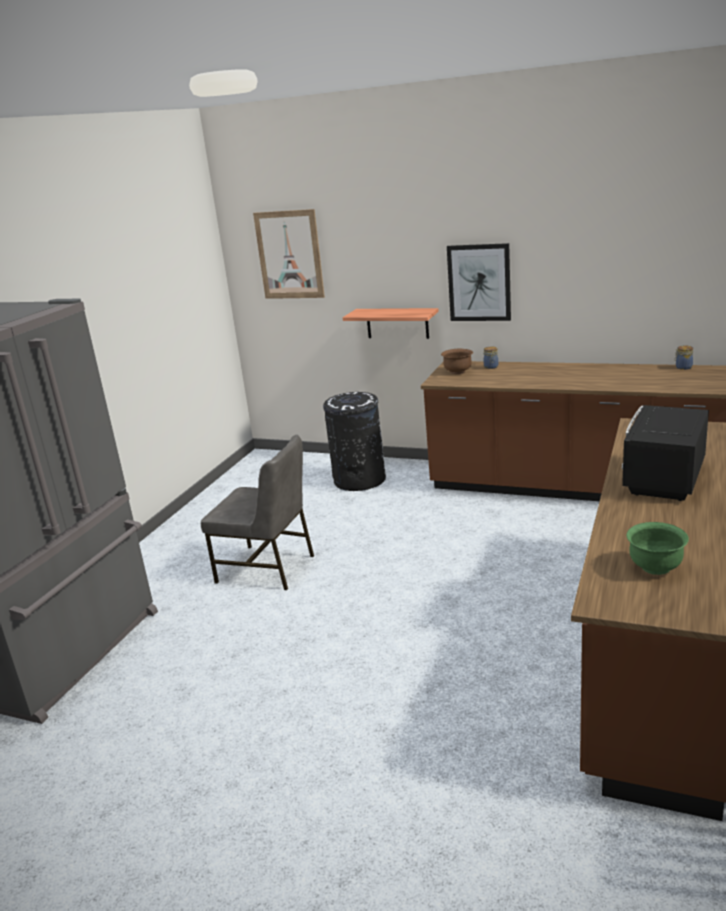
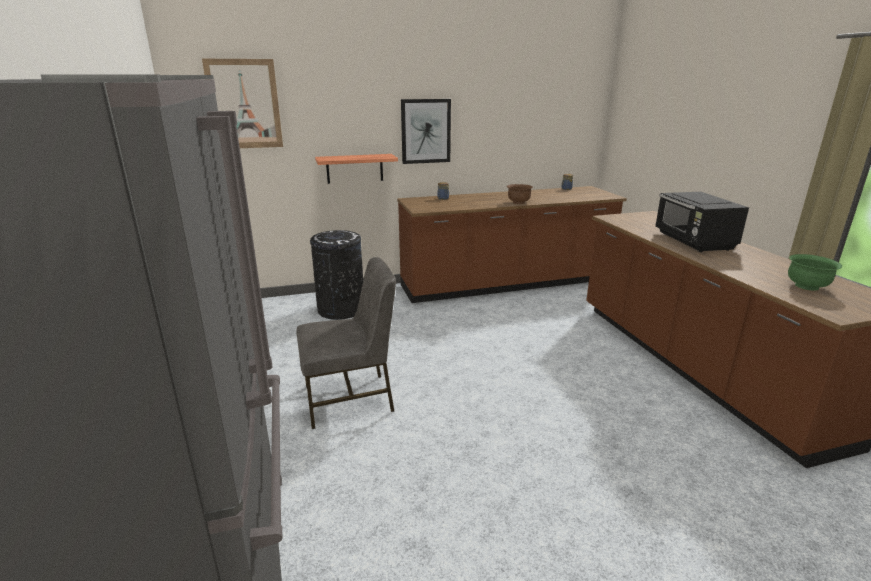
camera: 40 degrees left, 0 degrees up
(458, 372) = (424, 203): brown bowl -> brown bowl (518, 202)

